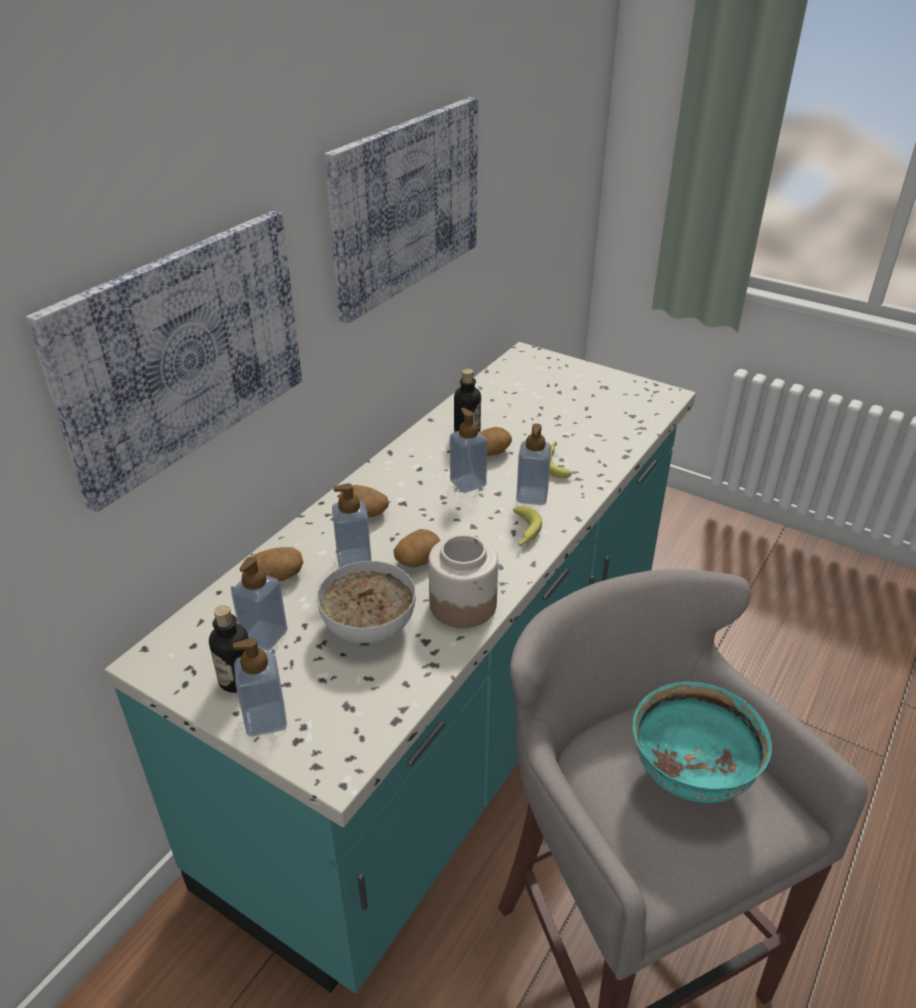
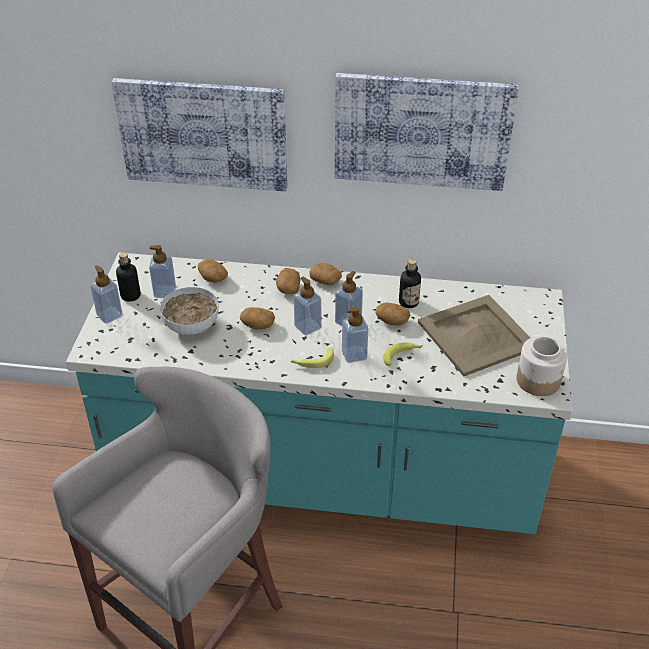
camera: 65 degrees right, 5 degrees up
(354, 559) = (242, 300): soap dispenser -> soap dispenser (307, 327)
(376, 478) = (325, 281): none -> potato
(463, 604) = (229, 356): jar -> jar (539, 380)
(555, 408) = (476, 336): none -> beige tray
(689, 779) = (171, 509): turquoise bowl -> none

